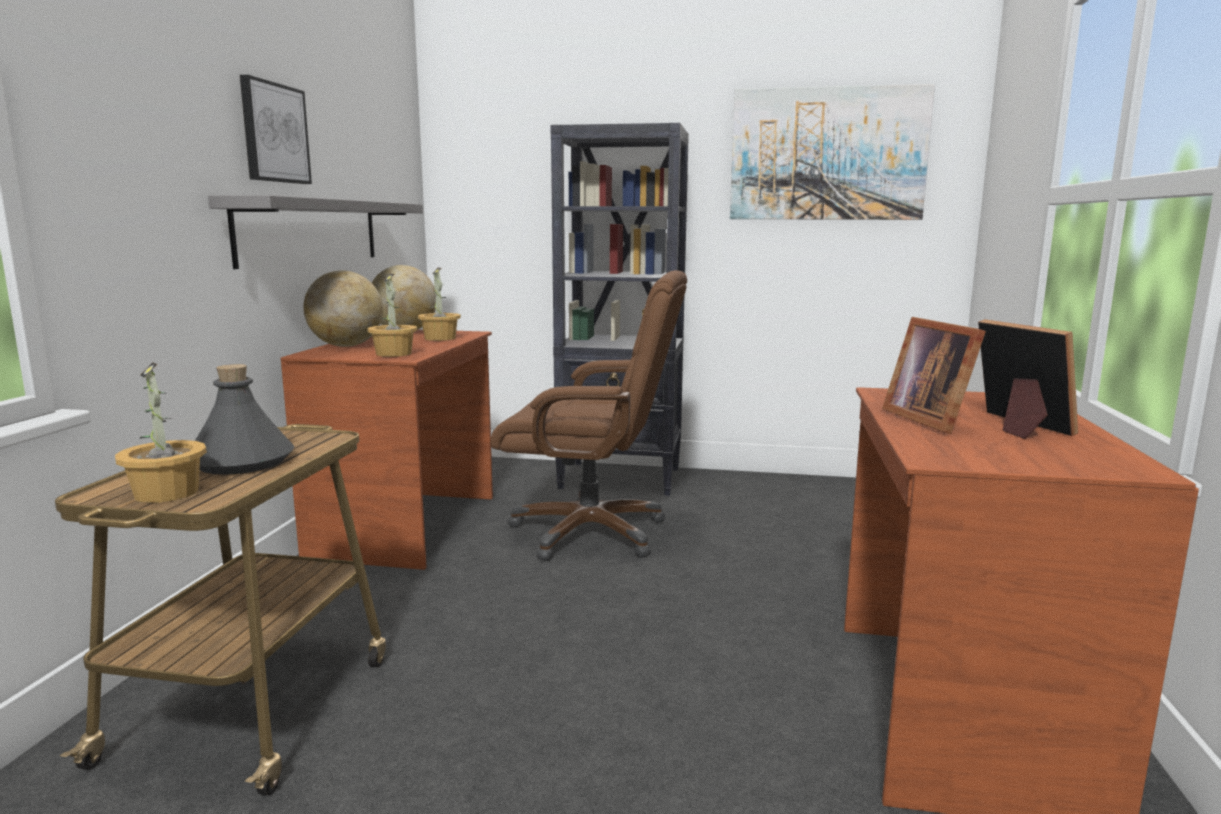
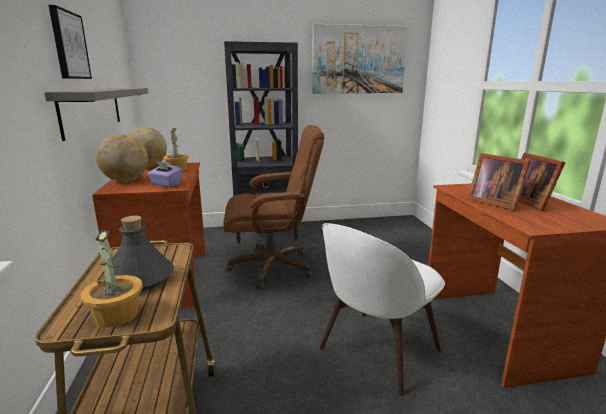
camera: 20 degrees left, 5 degrees up
(394, 354) = (166, 184): potted plant -> purple tissue box
(673, 692) = (376, 351): none -> white chair
(1017, 426) = (531, 202): picture frame -> picture frame turned 150 degrees counterclockwise

